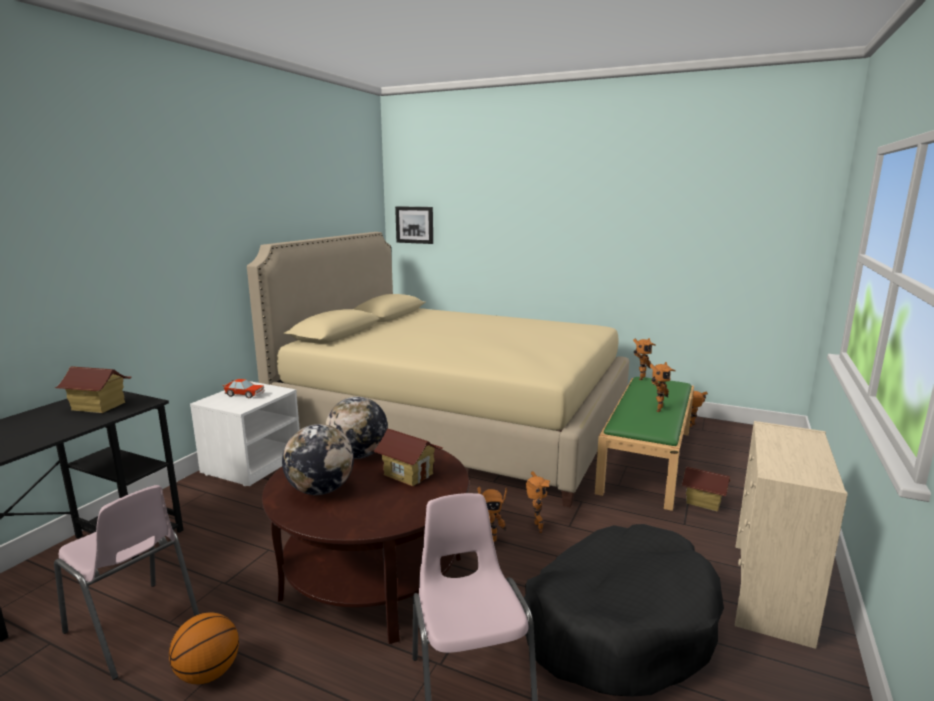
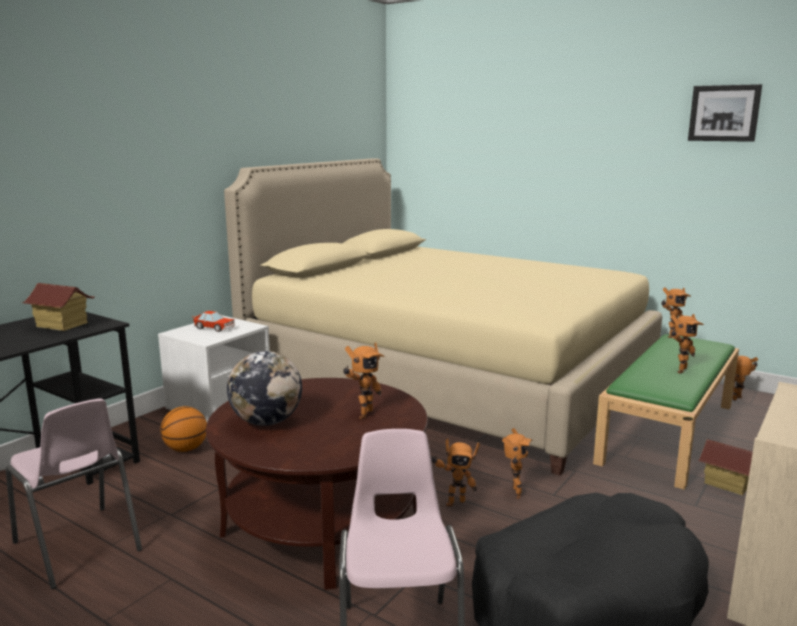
camera: 10 degrees right, 0 degrees up
(208, 673) = (140, 594): basketball -> basketball (185, 449)
(358, 455) = (315, 392): globe -> none
(408, 474) = (362, 414): toy house -> toy robot
(415, 225) = (419, 151): picture -> picture (724, 113)

